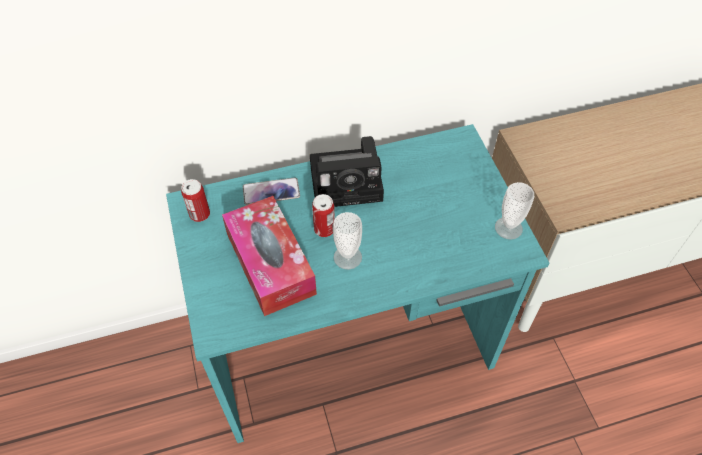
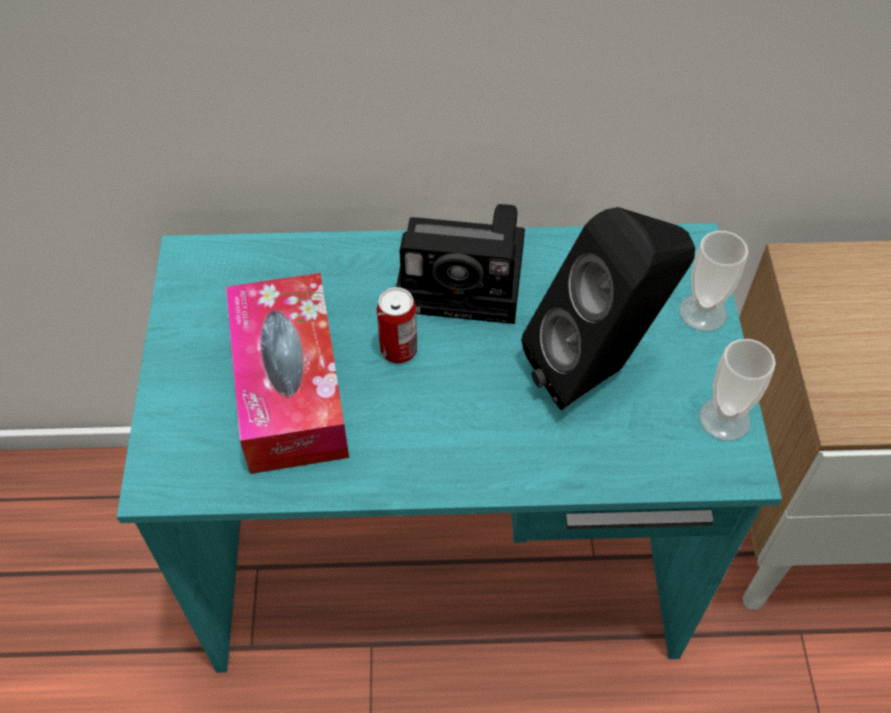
camera: 15 degrees right, 0 degrees up
(199, 214) = (203, 280): can -> none
(271, 192) = (331, 268): phone -> none
(347, 257) = (422, 406): cup -> cup (703, 312)
(434, 216) = (597, 369): none -> black speaker

